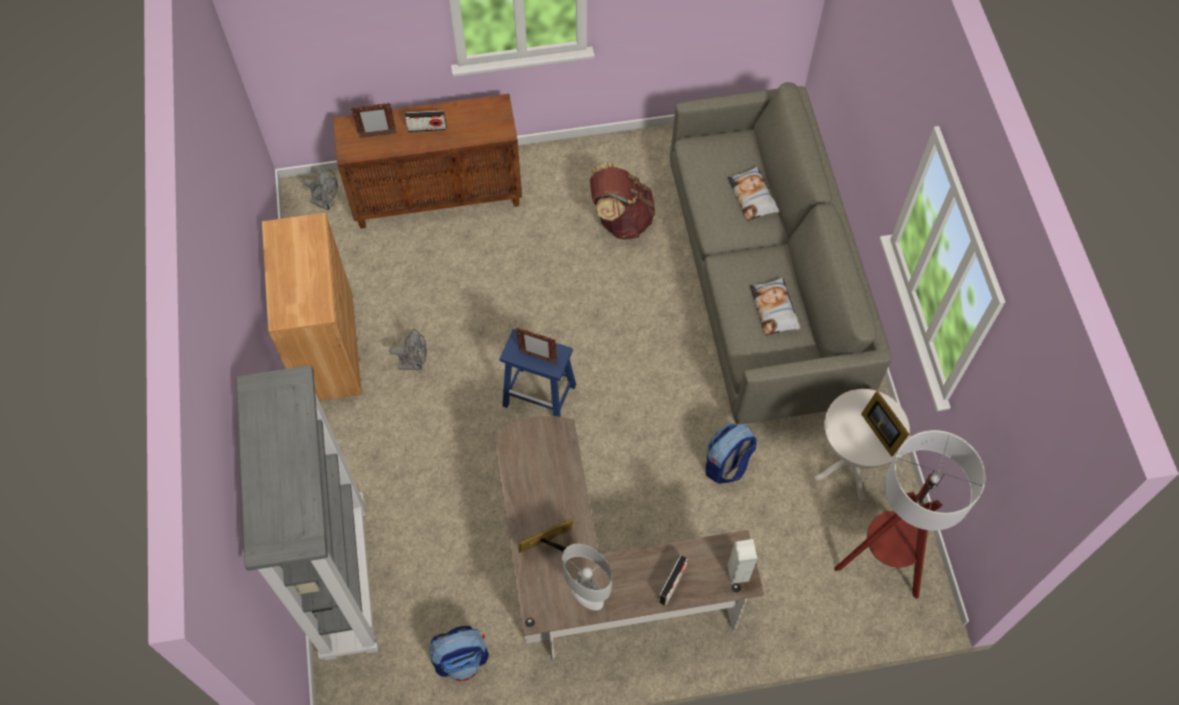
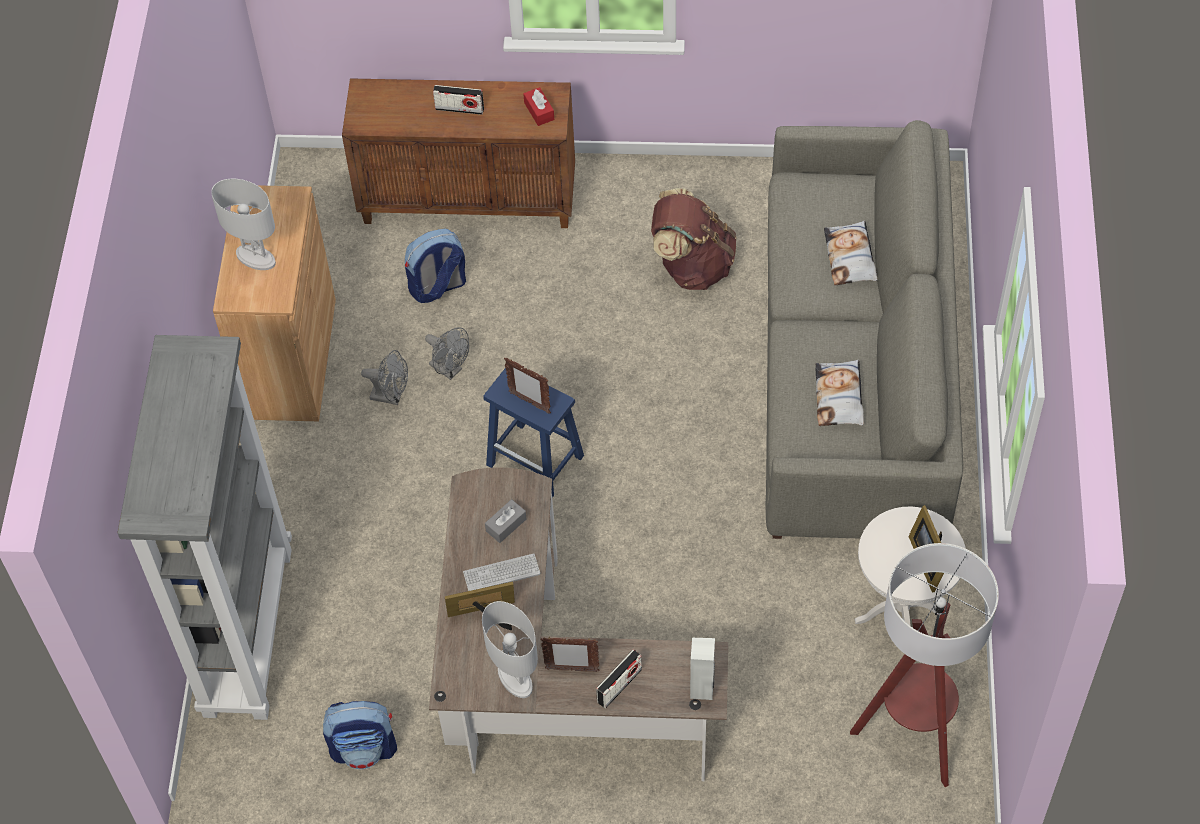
camera: 15 degrees right, 5 degrees down
(293, 280) = (255, 258): none -> white table lamp
(326, 203) = (329, 187): grey fan -> grey fan (449, 369)
(377, 135) = (398, 108): picture frame -> picture frame (571, 670)
(490, 120) = (539, 111): none -> red tissue box
(547, 465) = (506, 525): none -> grey tissue box
(554, 507) = (501, 573): none -> keyboard
(727, 465) = (748, 584): backpack -> backpack (437, 287)

